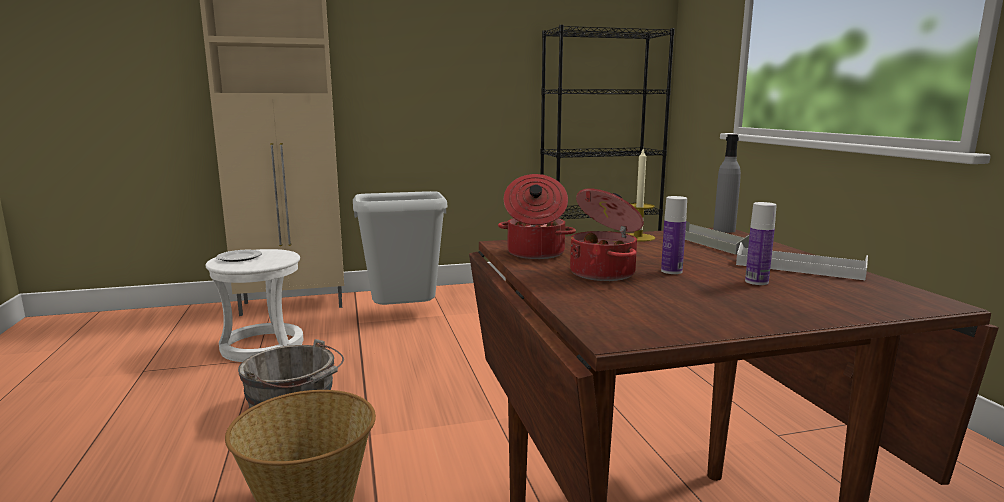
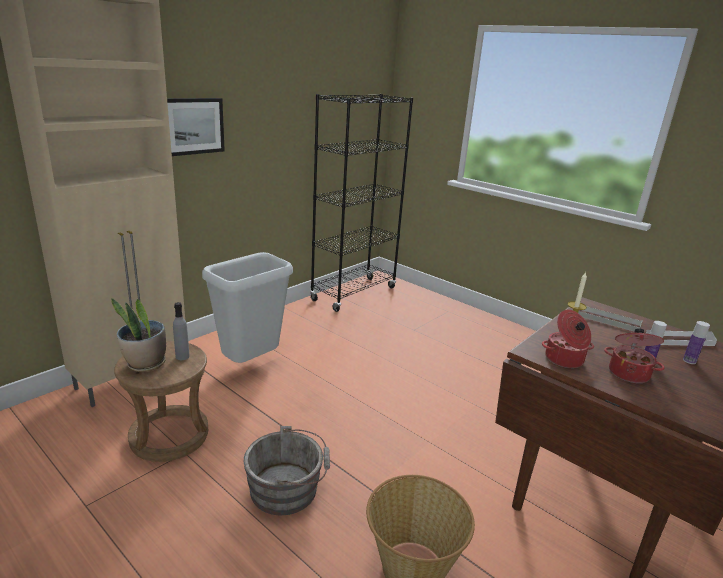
camera: 35 degrees left, 10 degrees up
(240, 258) = (145, 364): plate -> potted plant
(263, 346) = (169, 435): white stool -> brown stool
(387, 60) = (193, 126): none -> picture
(724, 230) = (590, 303): grey bottle -> grey bottle (182, 356)

